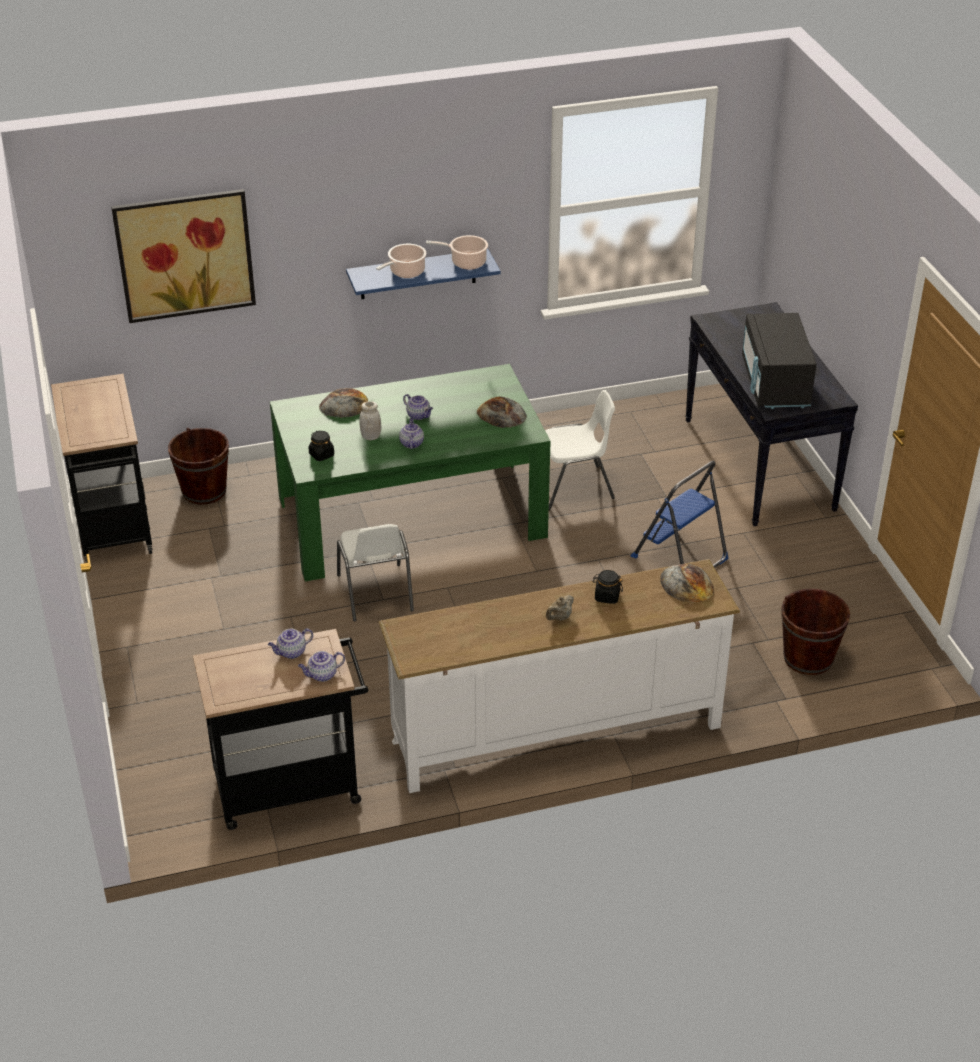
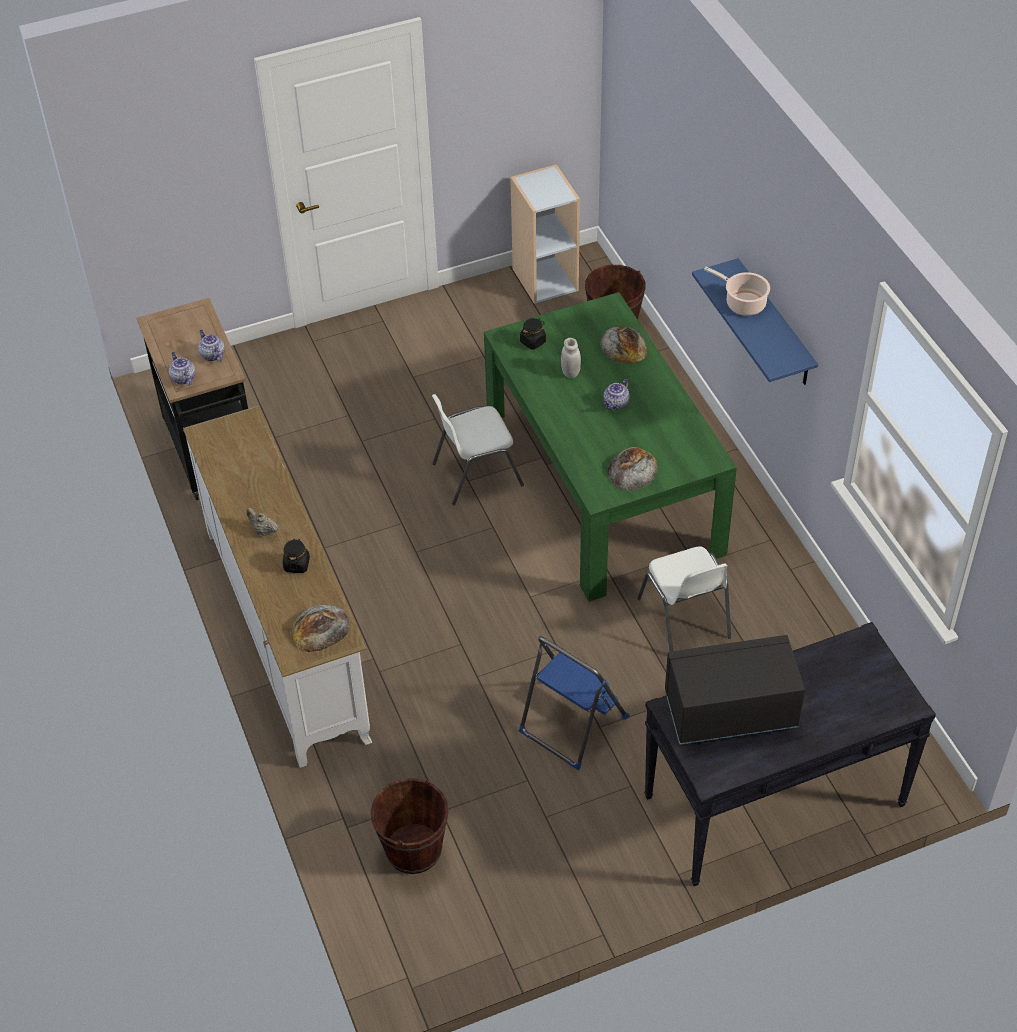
camera: 85 degrees right, 10 degrees up
(114, 528) = (545, 279): black cart -> bookcase
(185, 255) = (665, 123): picture -> none
(411, 443) = (564, 404): teapot -> none
(466, 262) = (779, 348): cooking pot -> none

